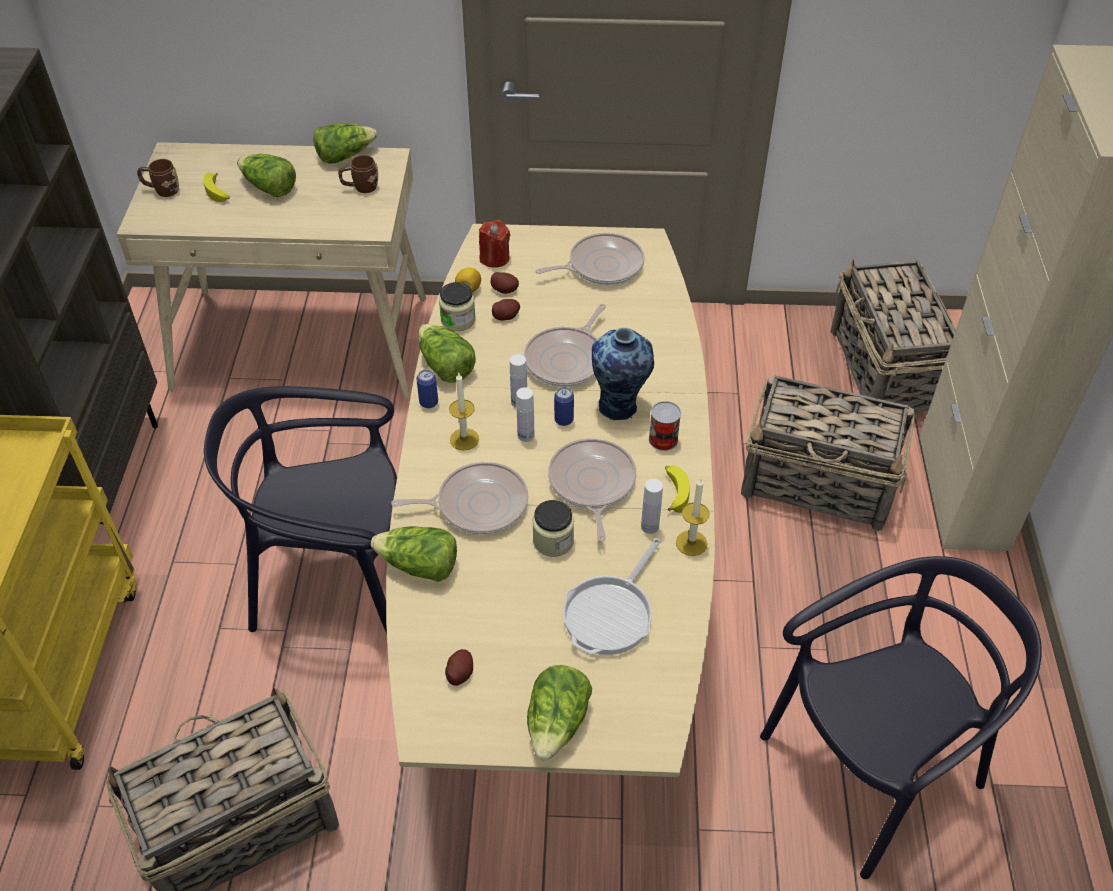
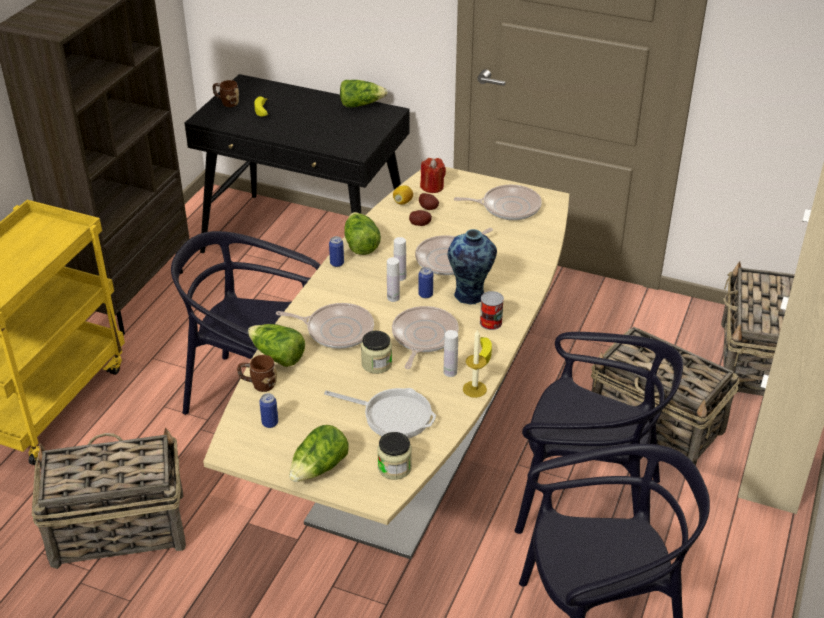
camera: 20 degrees right, 10 degrees down
(269, 188) = (298, 114): lettuce -> none
(303, 342) = (307, 243): beige desk -> black desk
(360, 188) = (361, 126): brown mug -> brown mug (258, 384)
(458, 320) = (385, 219): jar -> jar (394, 468)
(460, 673) = (270, 423): potato -> can
(464, 439) = (349, 290): candle -> none
(611, 613) = (393, 416): frying pan -> frying pan turned 120 degrees counterclockwise
(786, 603) = (587, 500): none -> black chair

